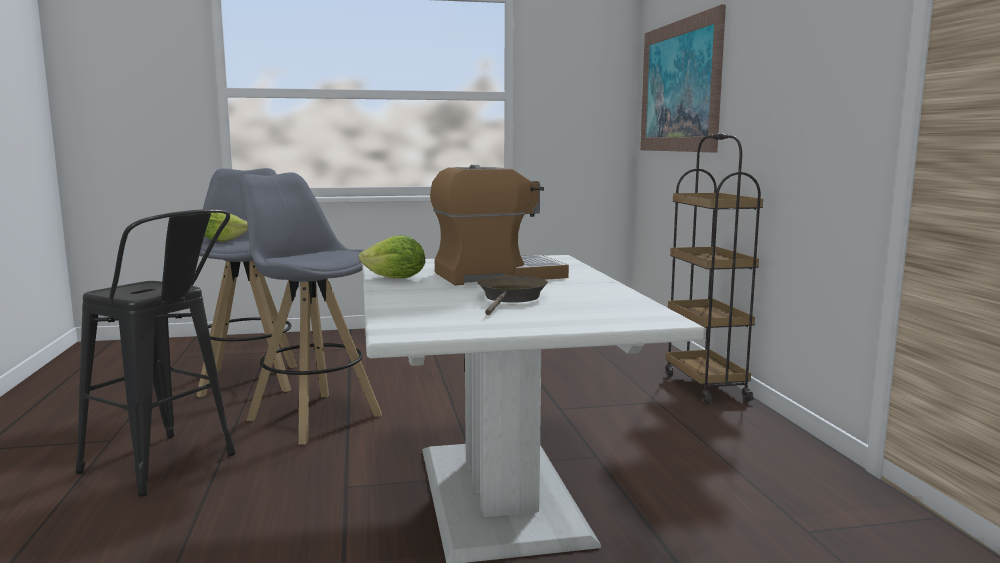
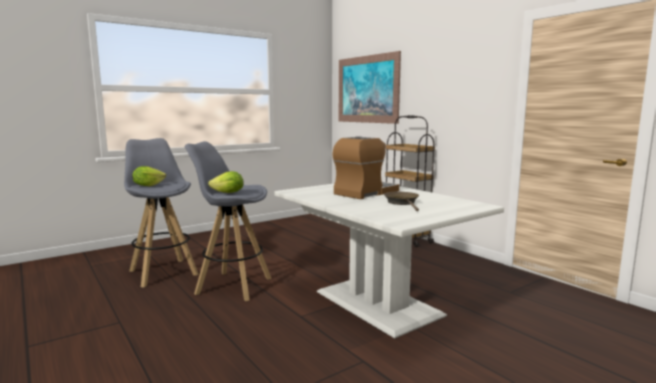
camera: 25 degrees left, 0 degrees up
(167, 467) = (183, 329): black stool -> none
(395, 279) = (322, 199): lettuce -> lettuce (228, 193)

